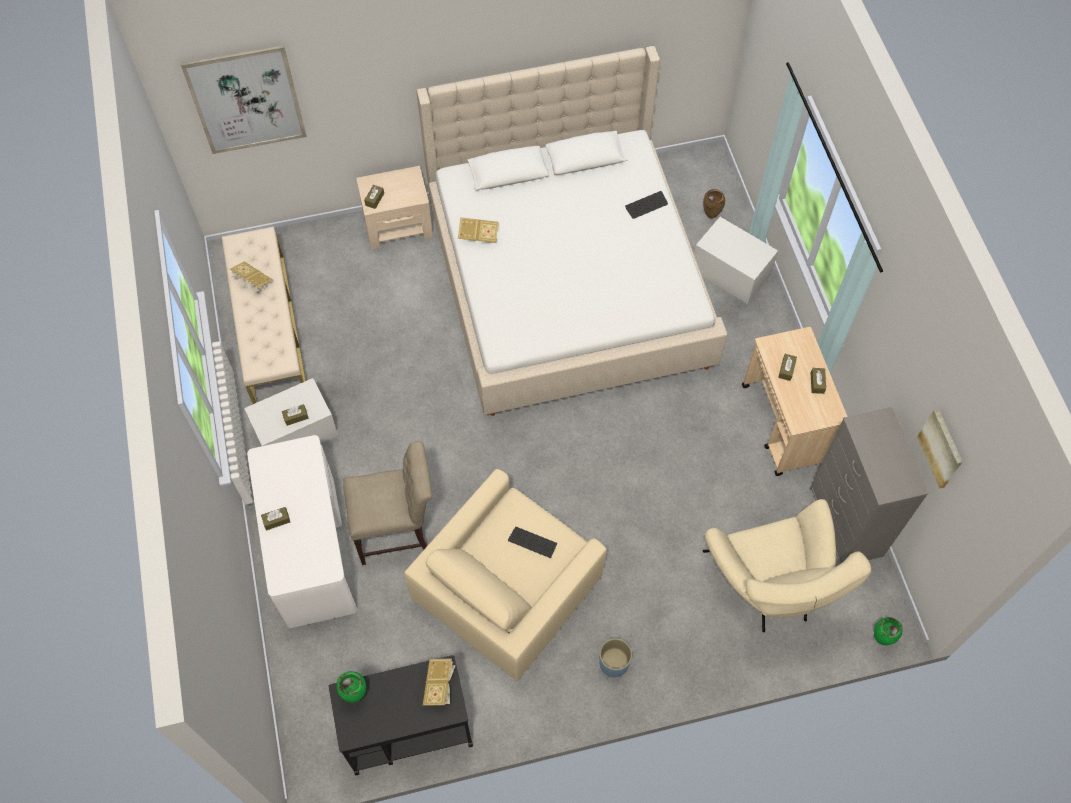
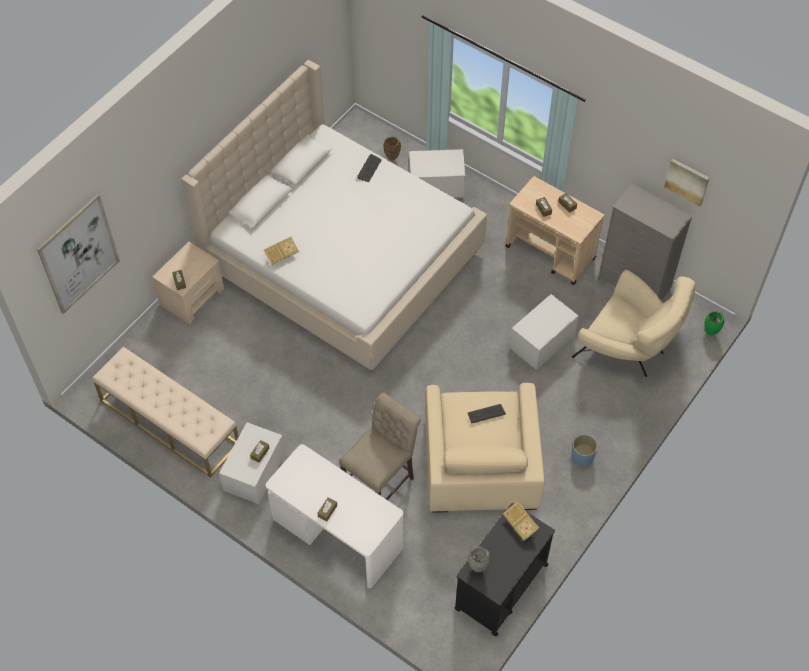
camera: 40 degrees left, 5 degrees down
(252, 281) = (146, 390): book -> none
(356, 694) = (477, 567): green vase -> grey vase
(687, 511) = (542, 341): none -> white storage box

